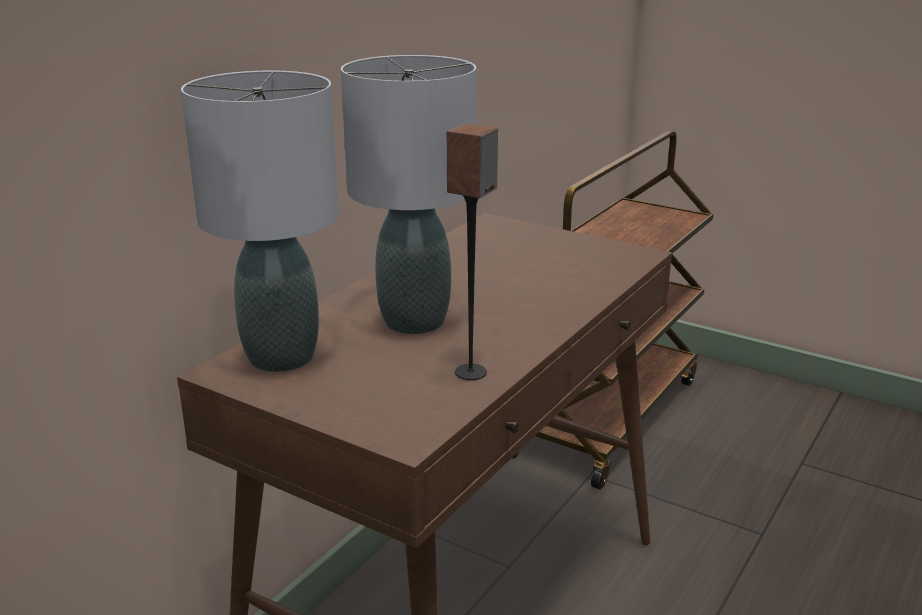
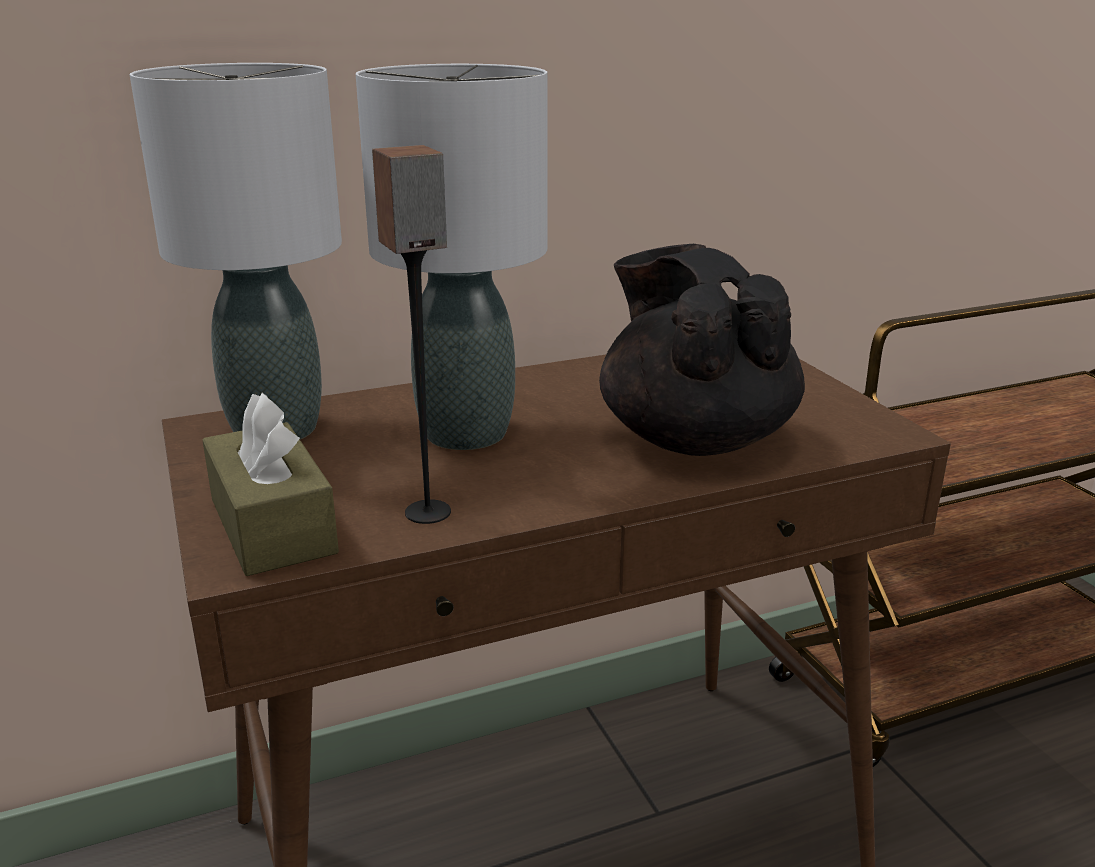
camera: 35 degrees right, 0 degrees up
(391, 411) = (272, 526): none -> brown tissue box
(548, 285) = (694, 438): none -> black teapot

